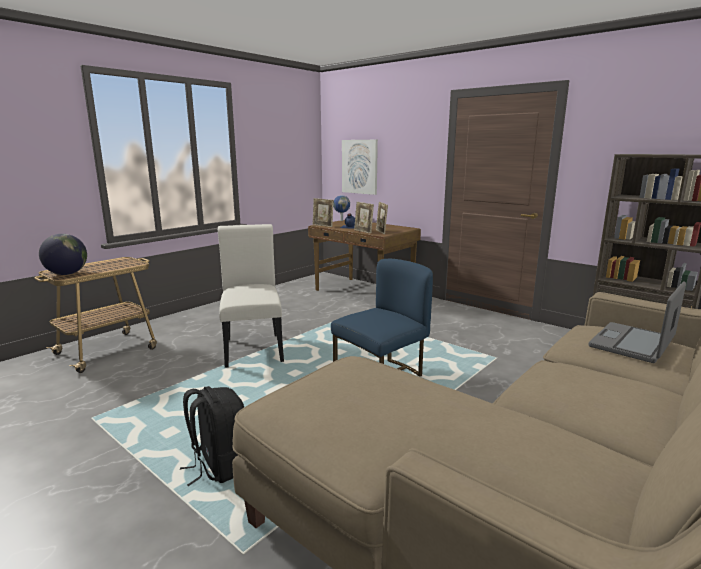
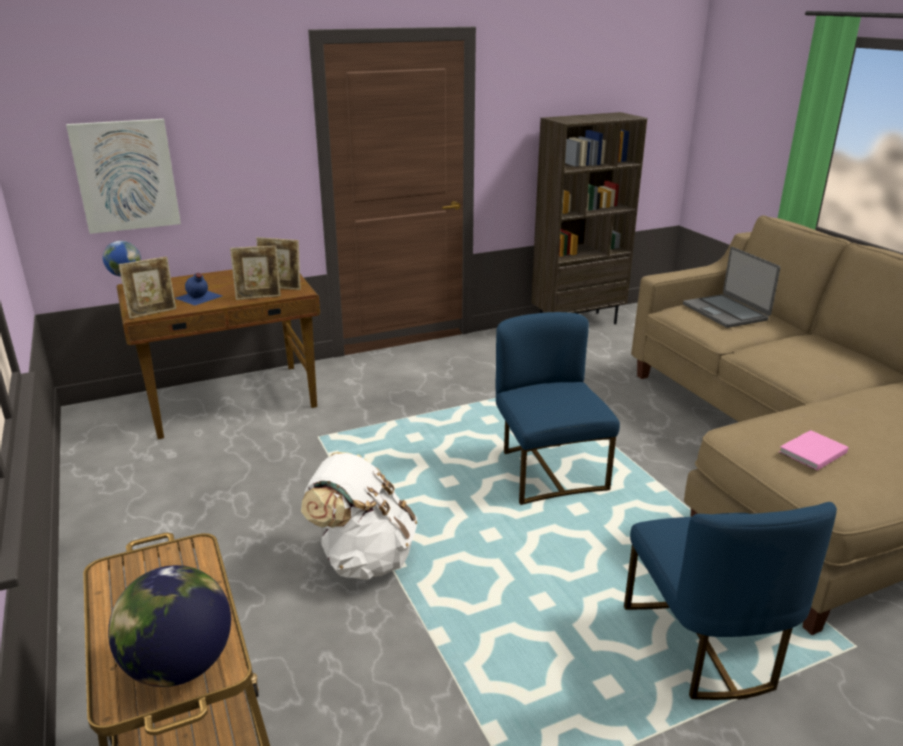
camera: 65 degrees left, 10 degrees up
(219, 466) = (704, 645): black backpack -> blue chair
(253, 347) = (363, 558): white chair -> white backpack
(340, 386) = (811, 452): none -> pink book

